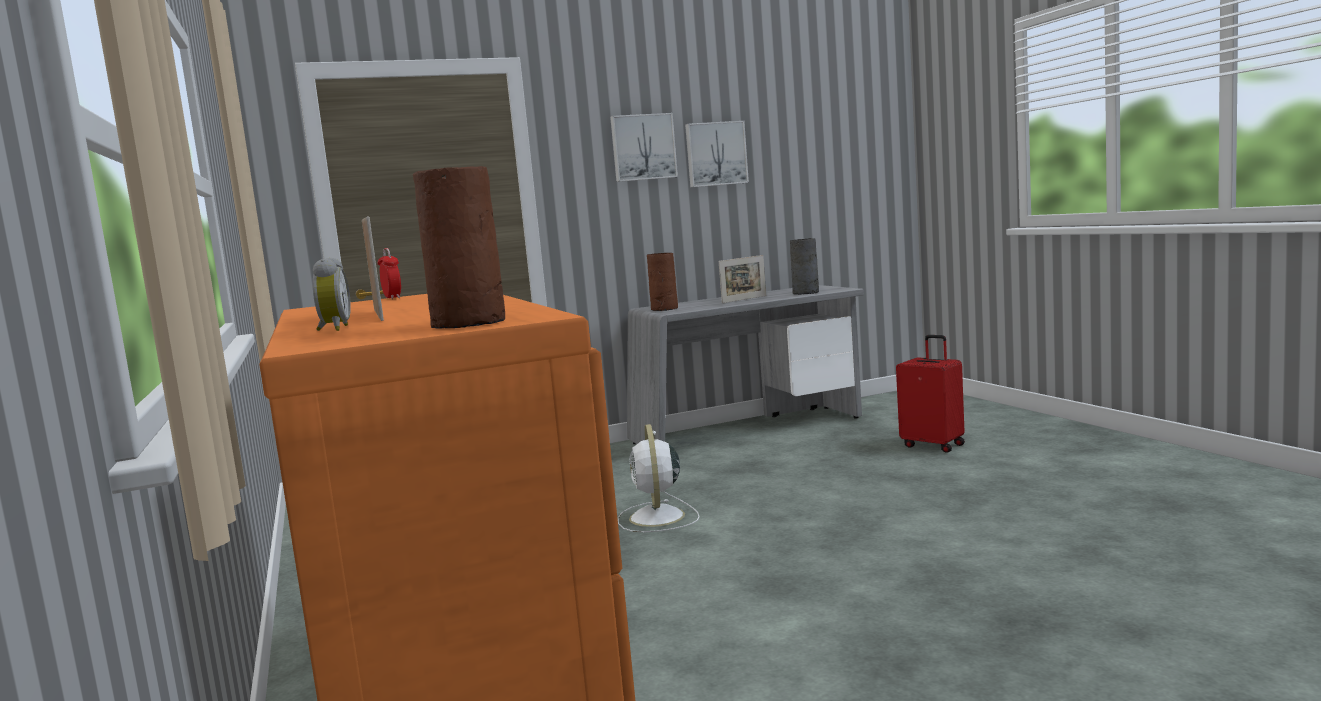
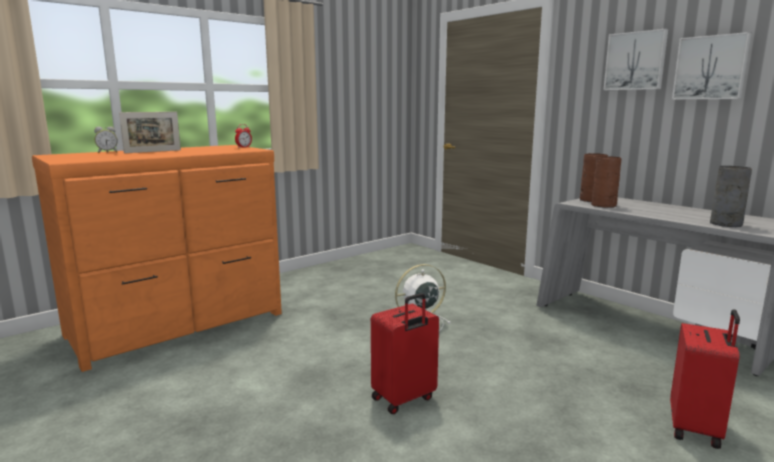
camera: 70 degrees right, 5 degrees up
(470, 323) = (70, 158): brown vase -> brown vase (603, 205)
(744, 299) = (663, 212): picture frame -> none
(856, 536) = (404, 399): none -> red suitcase

